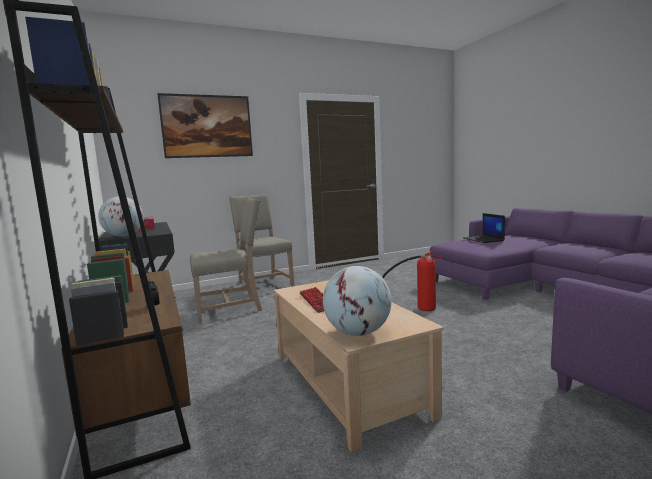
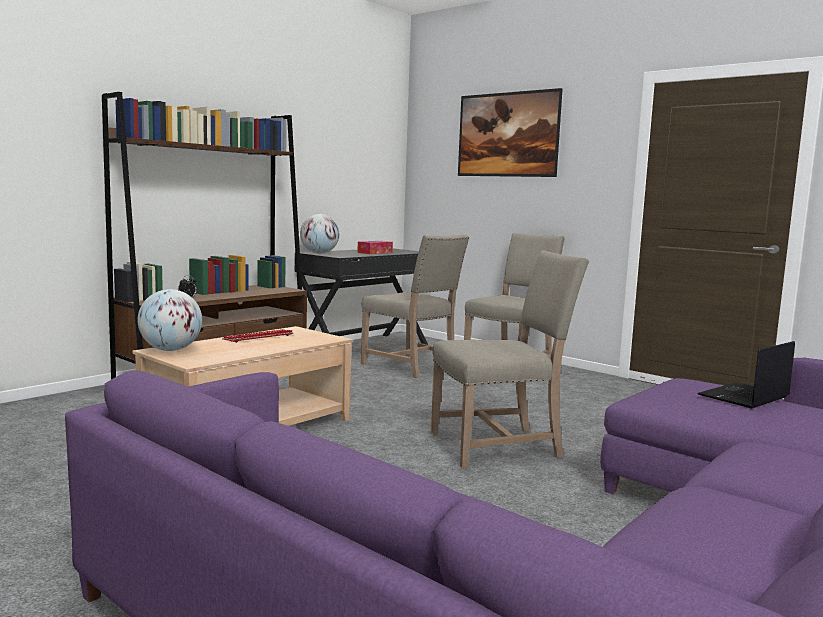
camera: 65 degrees right, 0 degrees up
(415, 308) = (499, 445): fire extinguisher -> beige chair

